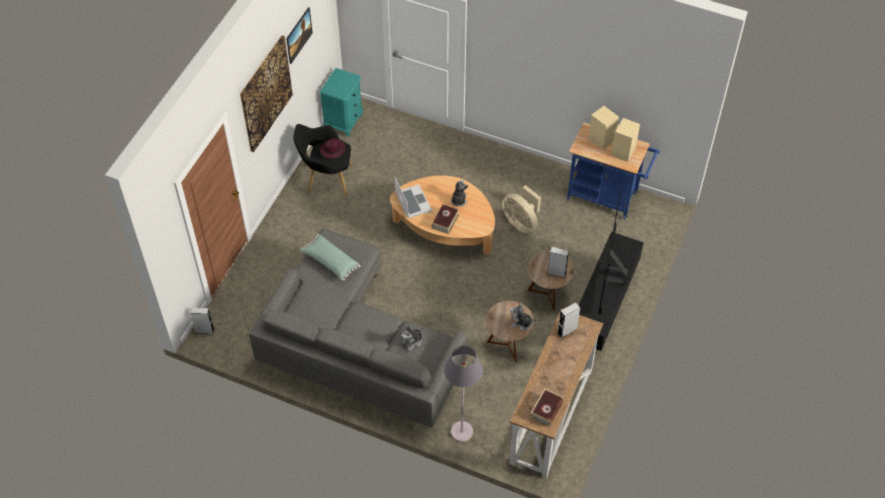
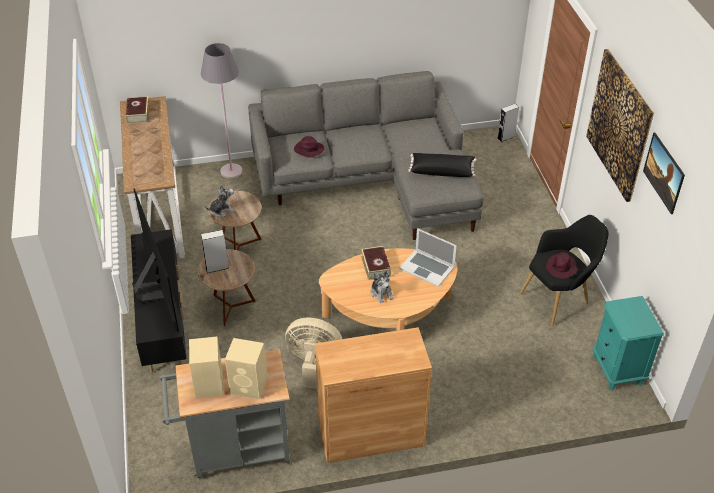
camera: 145 degrees right, 10 degrees down
(330, 262) = (442, 170): green pillow -> black pillow
(412, 341) = (308, 150): plush toy -> purple hat
(520, 165) = (371, 434): none -> brown cabinet
(567, 331) = (156, 171): grey speaker -> none
(606, 197) = (234, 451): blue cart -> grey cart

